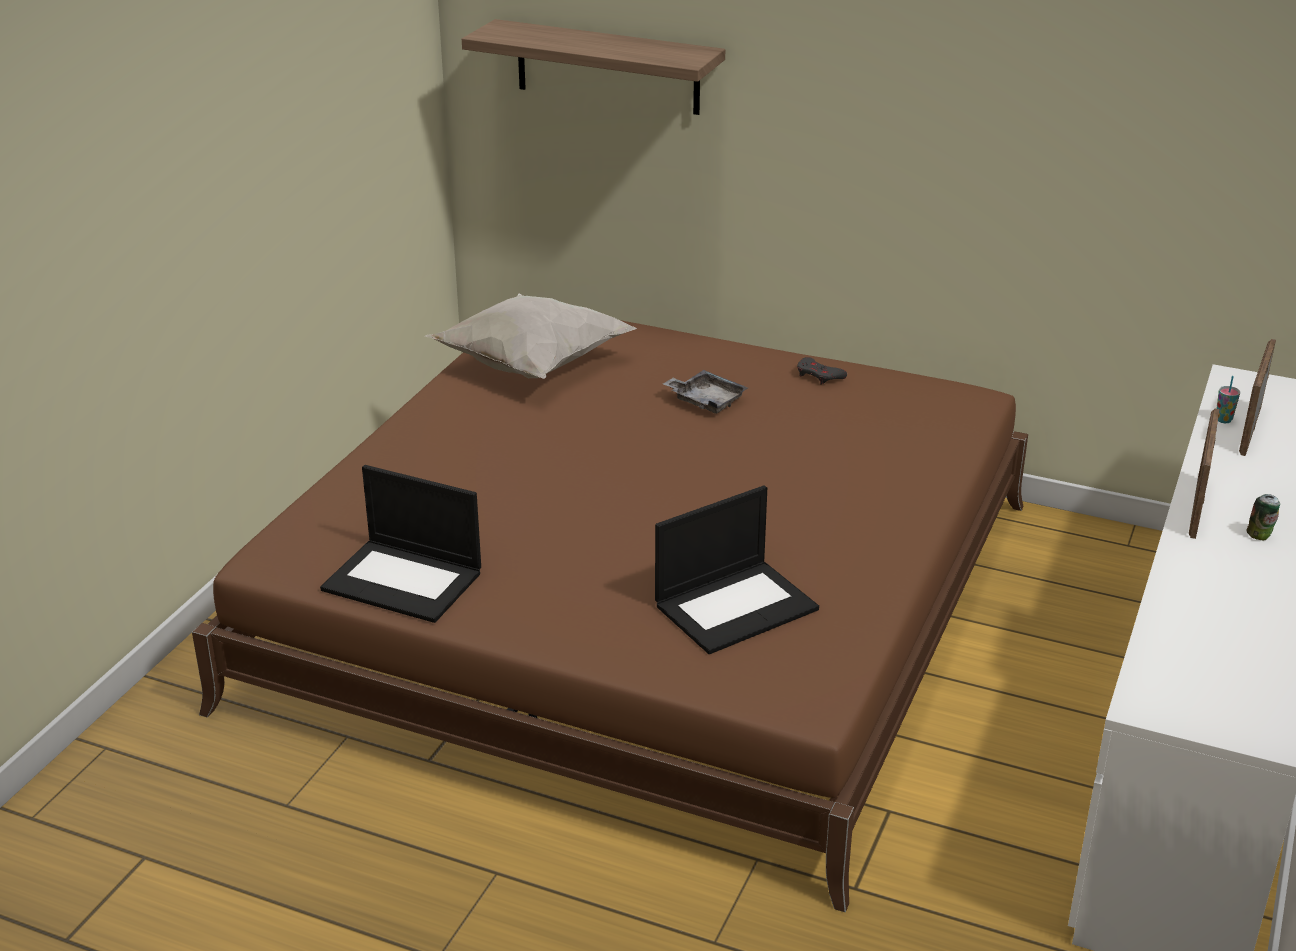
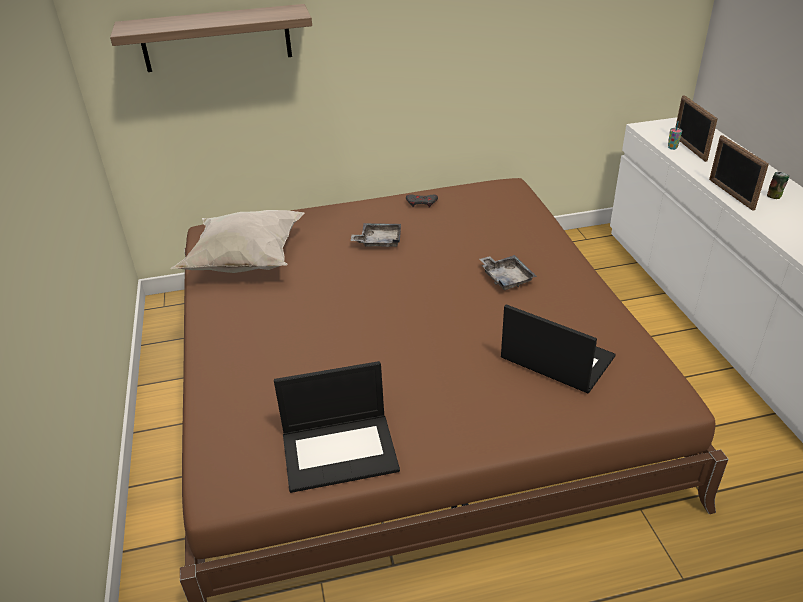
camera: 35 degrees left, 5 degrees up
(736, 606) = (555, 358): laptop -> laptop turned 75 degrees counterclockwise
(804, 502) = (506, 278): none -> grey tray

